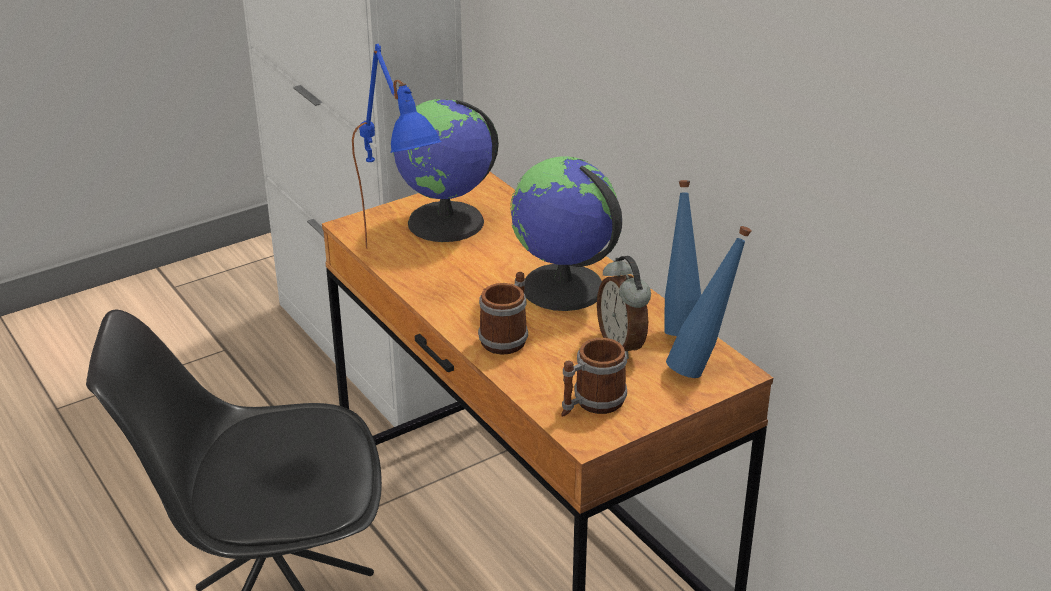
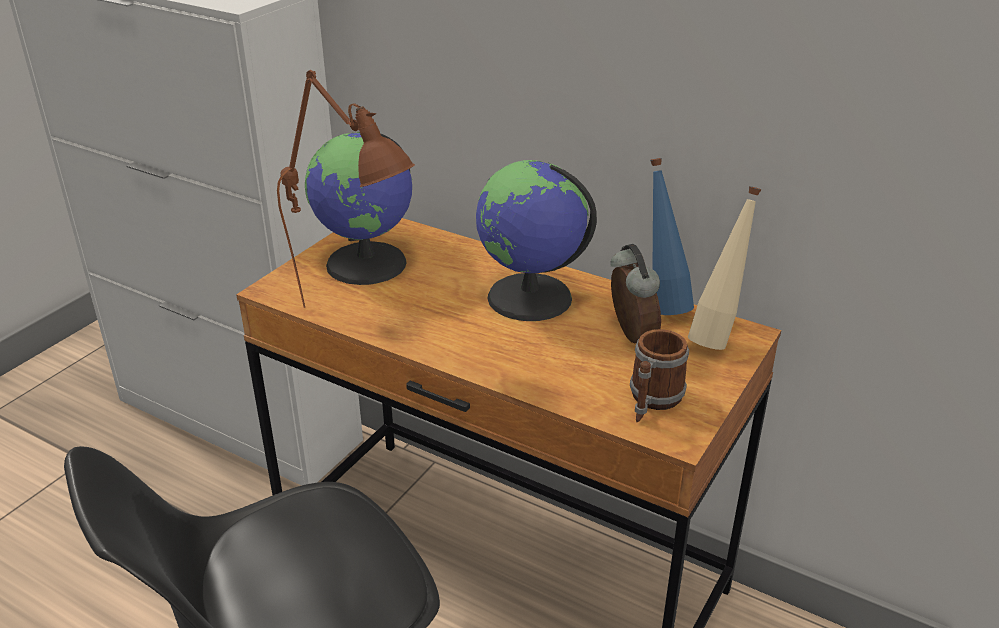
camera: 25 degrees left, 0 degrees up
(402, 267) = (357, 317): blue table lamp -> brown table lamp
(507, 337) = (517, 358): mug -> none
(622, 344) = (629, 336): alarm clock -> alarm clock turned 150 degrees counterclockwise
(702, 367) = (716, 337): blue bottle -> beige bottle

